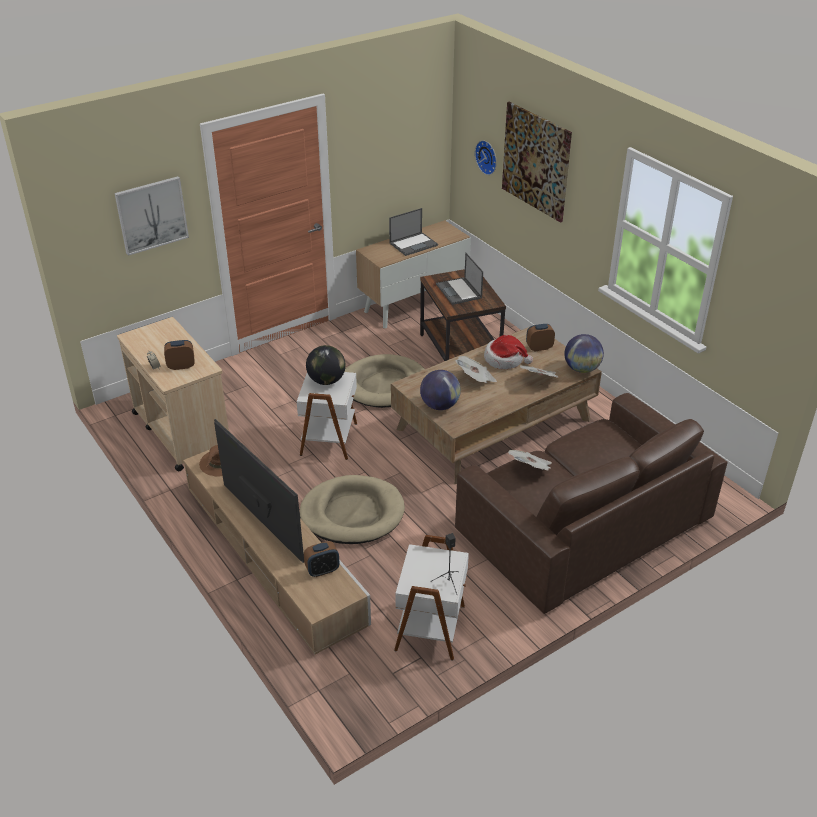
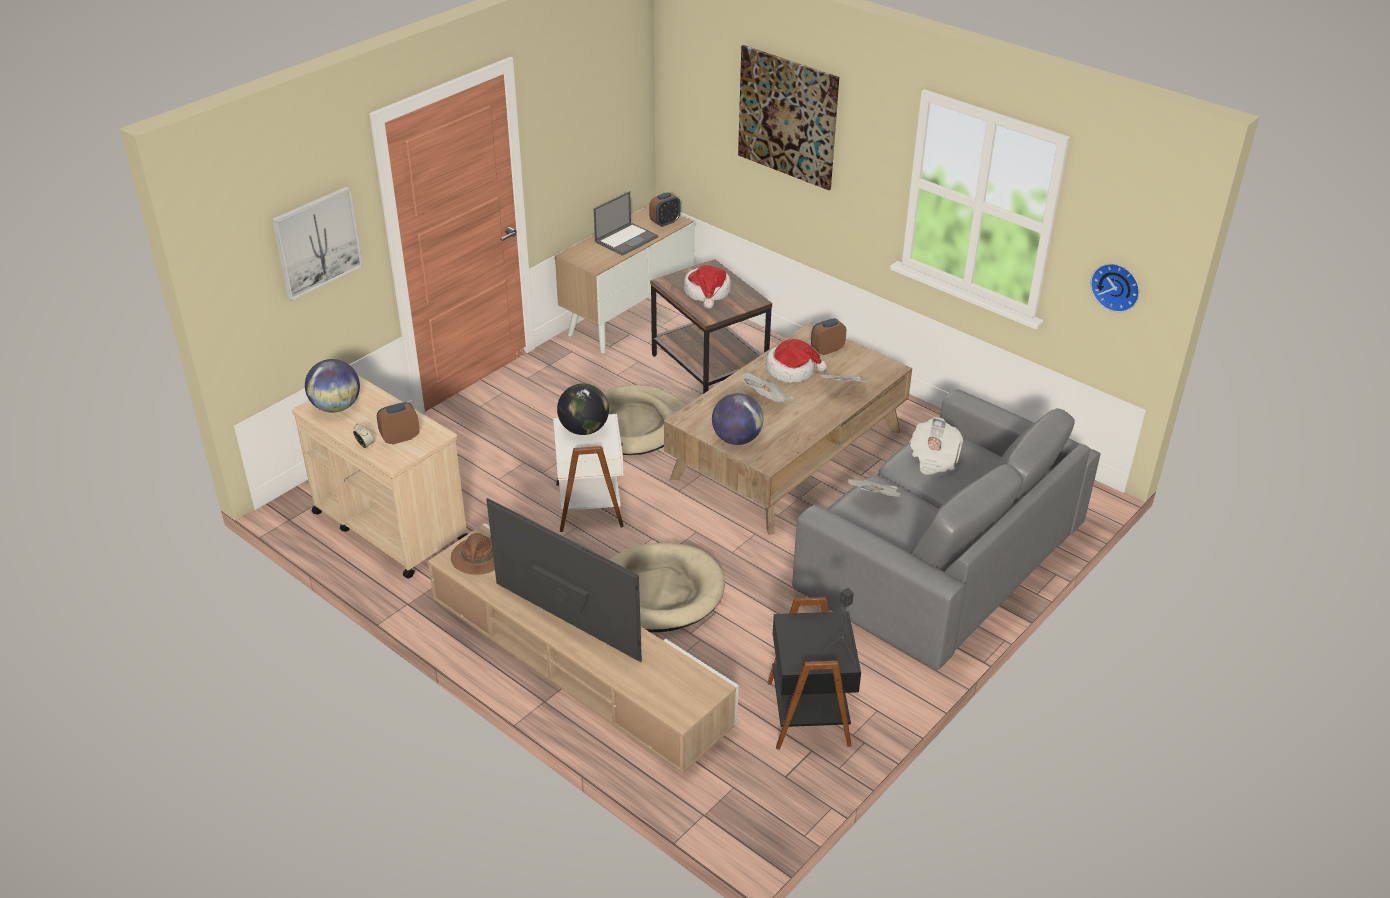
camera: 15 degrees left, 0 degrees up
(322, 570) = (668, 667): alarm clock -> alarm clock (665, 222)
(432, 627) = (810, 713): white side table -> black side table
(459, 291) = (707, 293): laptop -> hat
(488, 157) = (713, 117): wall clock -> wall clock (1116, 286)
(582, 369) = (888, 368): globe -> globe (336, 407)
(582, 524) = (939, 557): brown sofa -> grey sofa
(591, 445) = (933, 458): none -> newspaper

